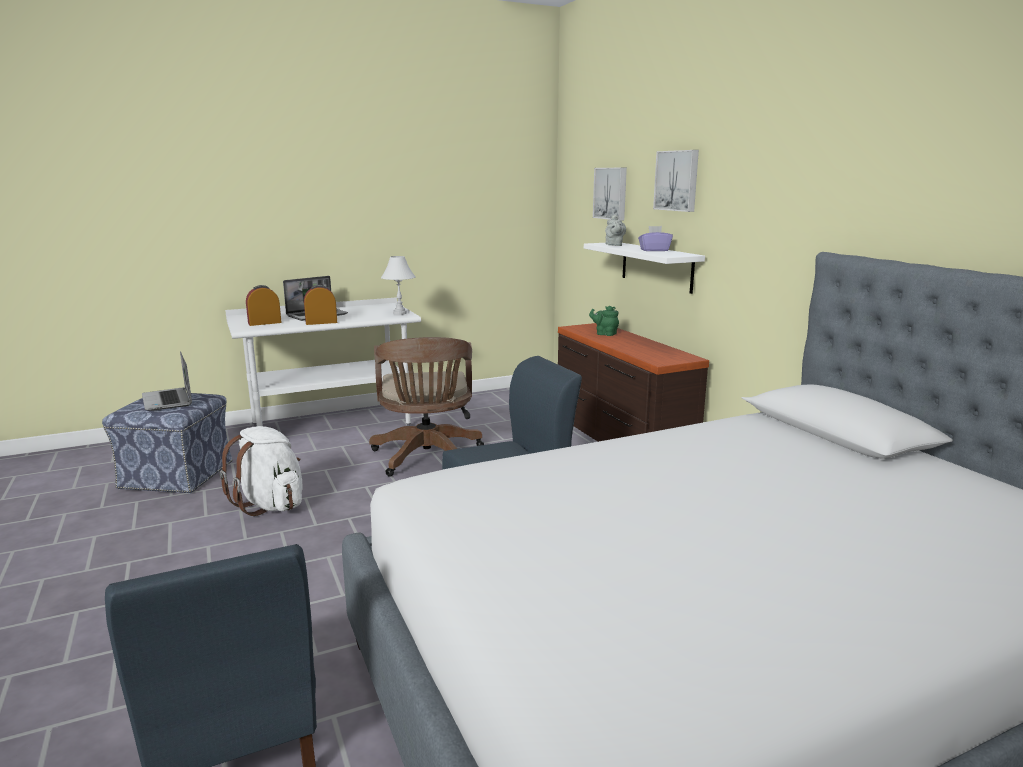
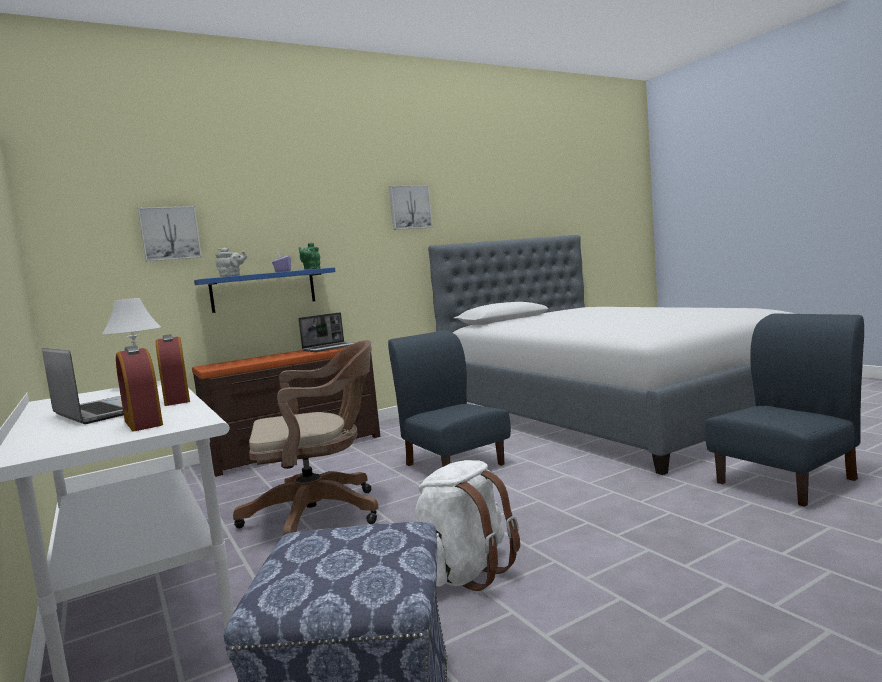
camera: 95 degrees left, 10 degrees down
(168, 400) = (340, 553): laptop -> laptop (330, 348)
(604, 334) = (249, 361): green teapot -> green teapot (311, 269)
(656, 266) = (263, 290): white shelf -> blue shelf
(677, 180) = (276, 215): picture -> picture (409, 207)

